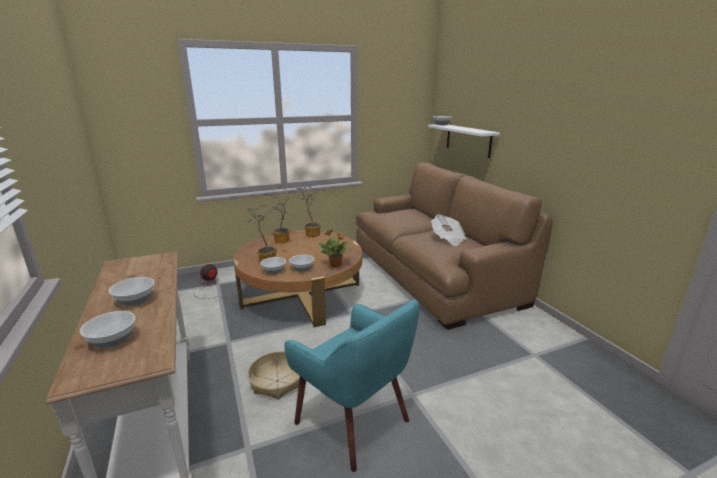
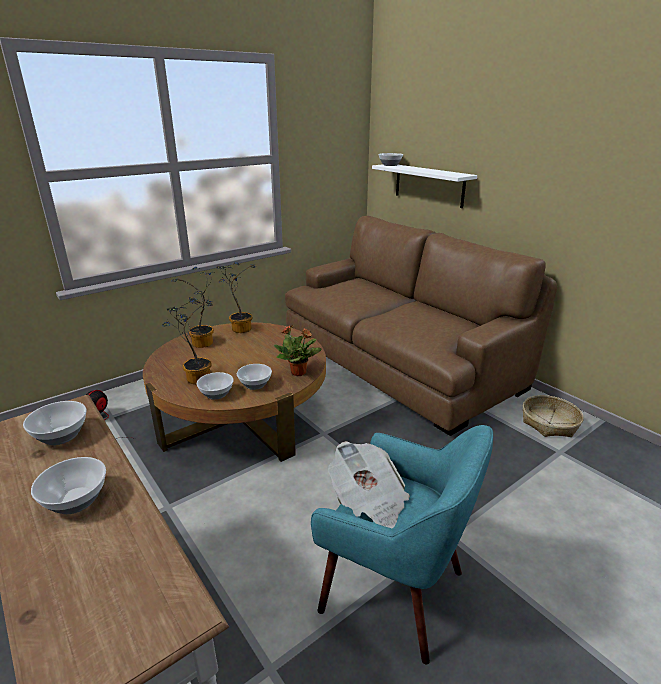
camera: 15 degrees left, 5 degrees up
(113, 340) = (85, 589): bowl -> bowl (62, 435)
(277, 381) = (266, 553): basket -> basket (549, 423)
(448, 239) = (427, 318): newspaper -> newspaper (368, 500)

